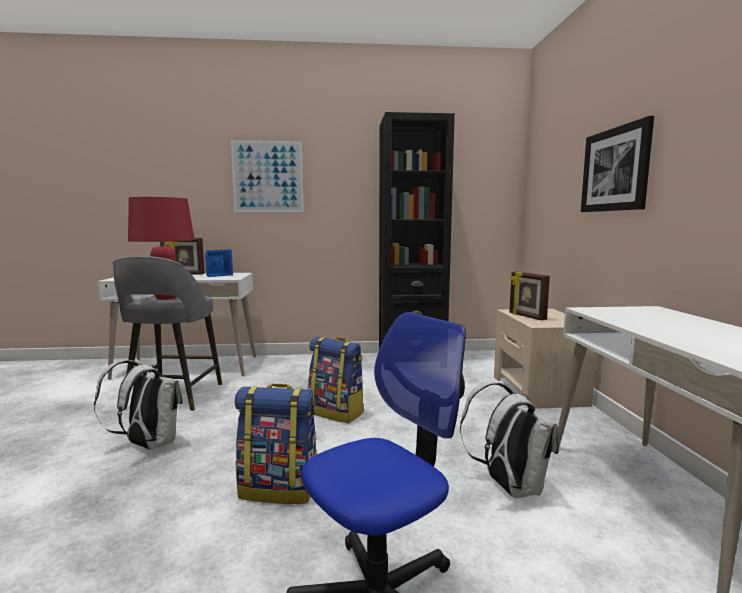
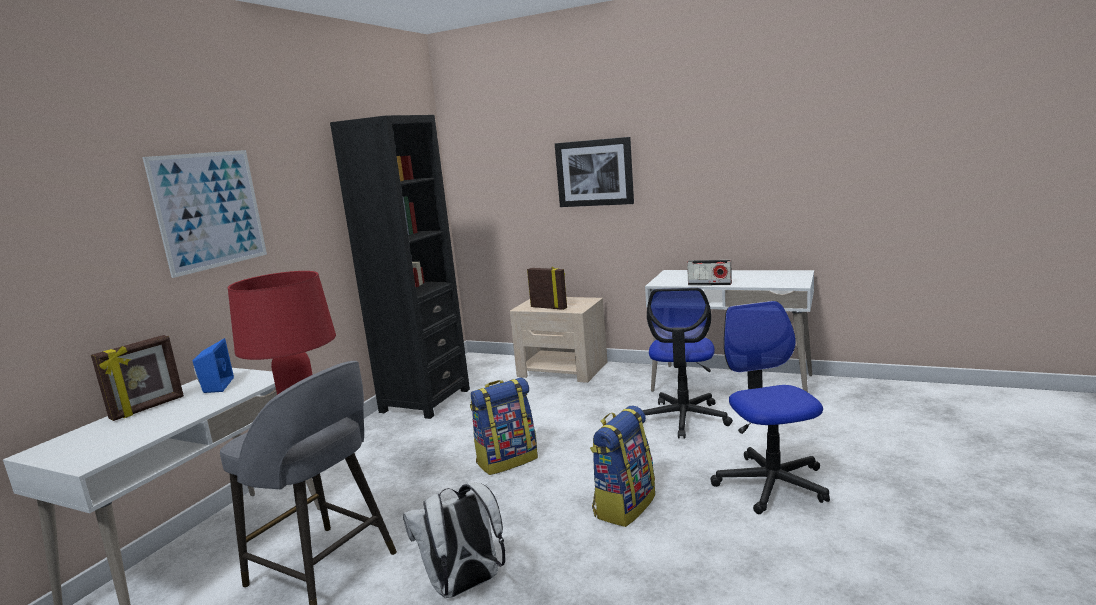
camera: 60 degrees left, 5 degrees up
(508, 486) = (684, 418): white backpack -> office chair
(526, 316) = (549, 307): picture frame -> picture frame turned 150 degrees counterclockwise
(631, 325) = (709, 284): none -> radio

